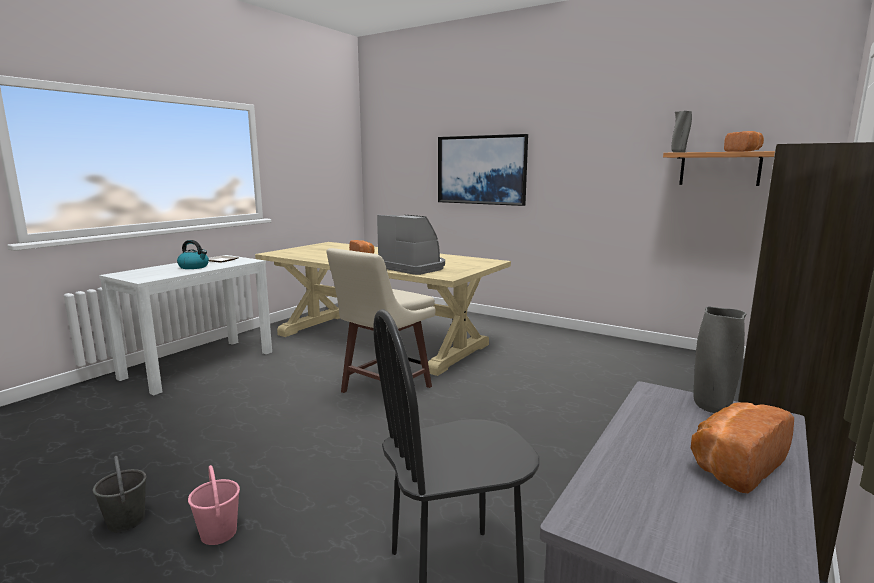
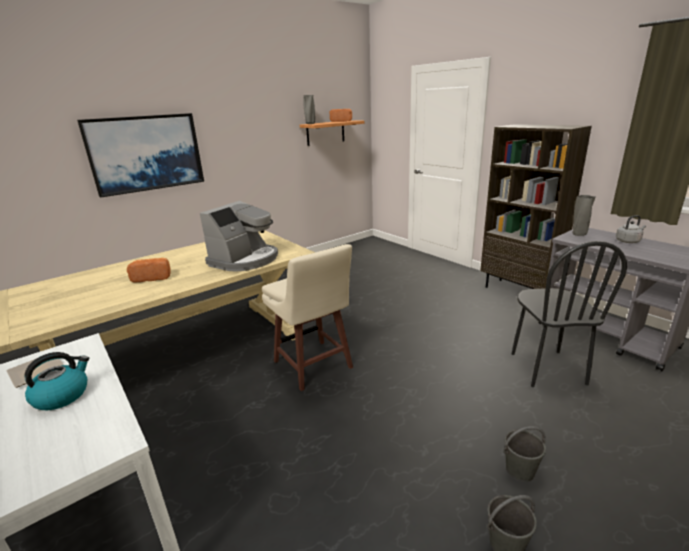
camera: 70 degrees left, 10 degrees up
(218, 533) = (519, 470): pink bucket -> grey bucket
(413, 267) = (245, 260): coffee machine -> coffee machine turned 150 degrees clockwise
(734, 465) = (628, 241): bread -> grey kettle

